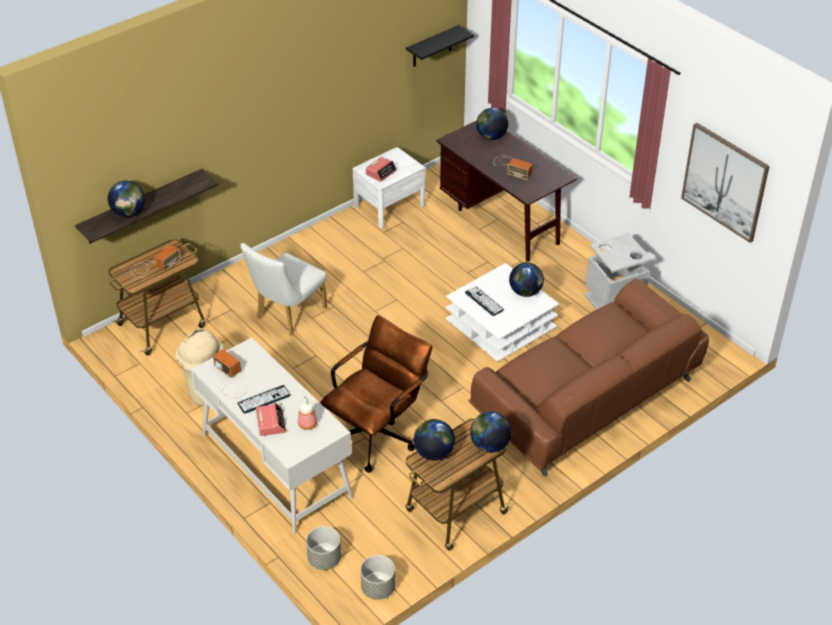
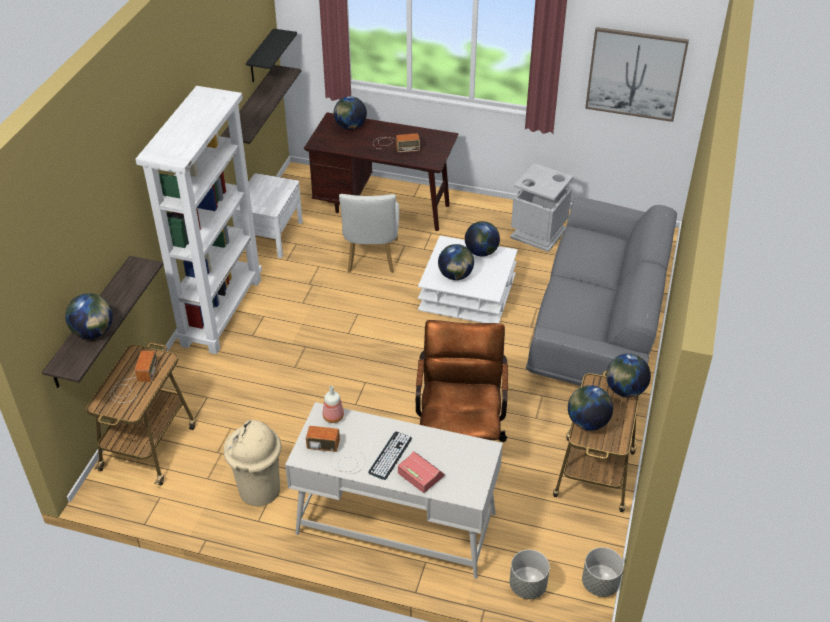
camera: 35 degrees left, 0 degrees up
(287, 315) = (269, 376): white chair -> white chair (371, 259)
(298, 250) = (221, 311): none -> white bookcase
(307, 424) = (455, 457): bottle -> bottle (332, 417)
(381, 172) = (262, 201): alarm clock -> none
(403, 90) = (249, 110): none -> shelf
(484, 301) = (455, 276): keyboard -> globe
(586, 400) = (599, 323): brown sofa -> grey sofa

